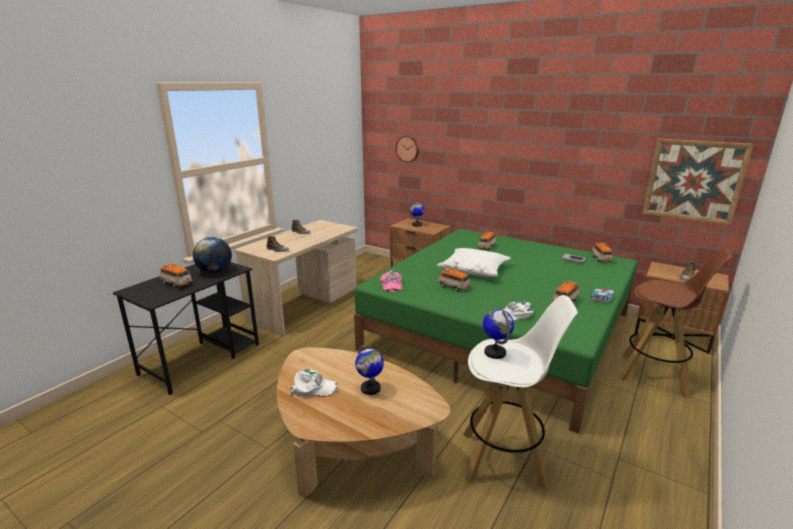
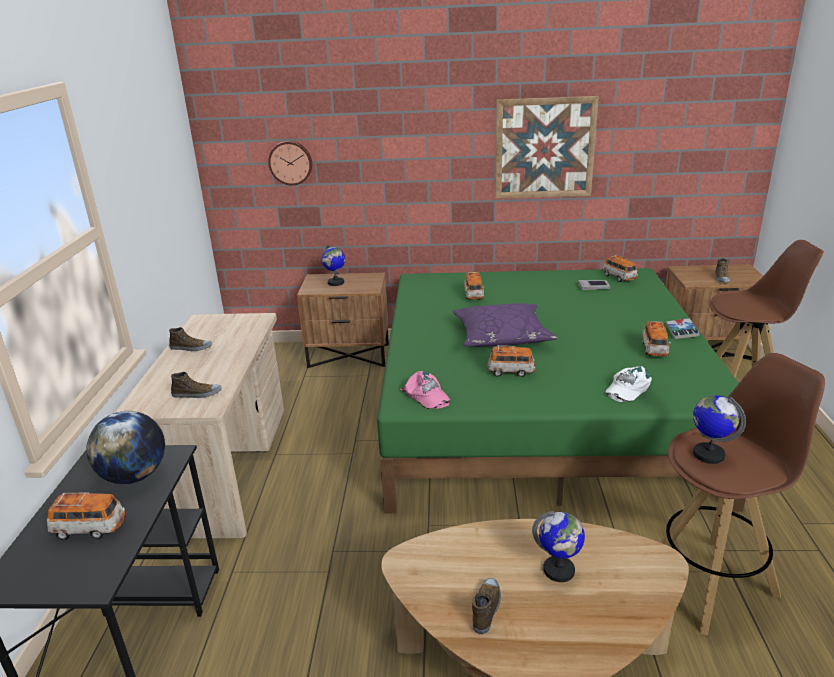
camera: 30 degrees left, 5 degrees up
(313, 388) = (486, 608): white cap -> shoe
(474, 270) = (502, 336): white pillow -> purple pillow
(504, 459) = (710, 583): white stool -> brown stool
(694, 181) = (706, 158): picture -> picture (544, 148)

